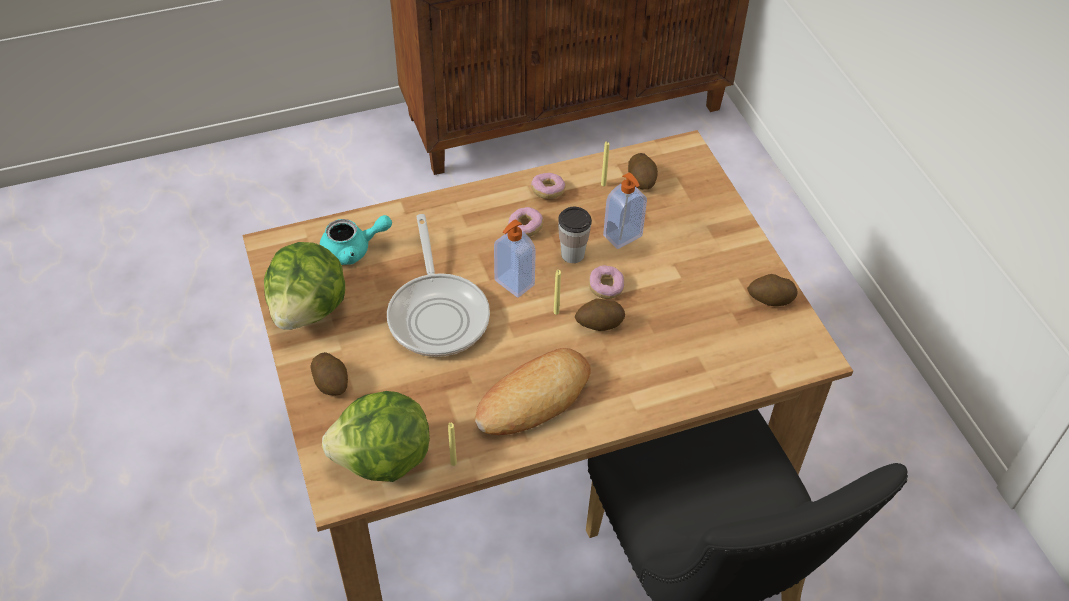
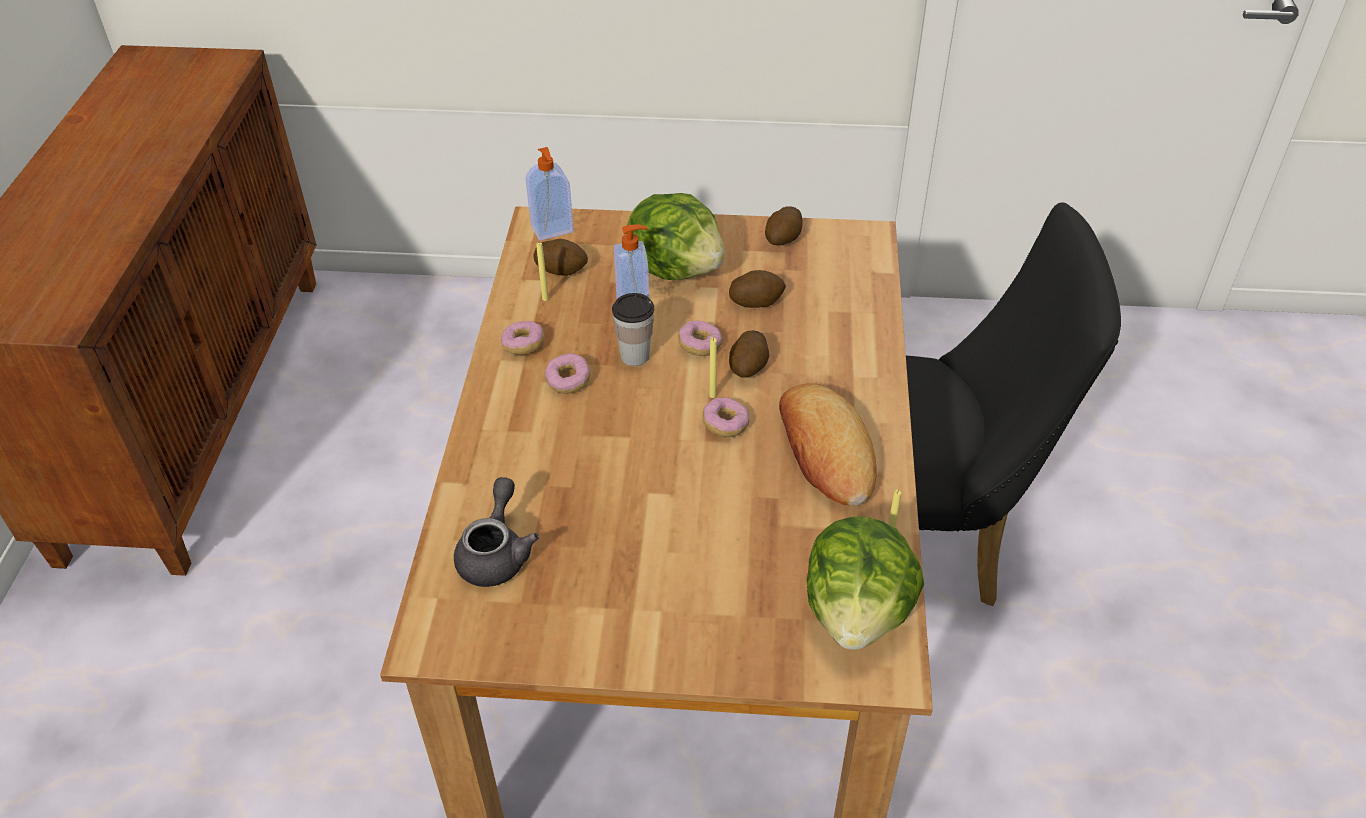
camera: 65 degrees left, 5 degrees down
(309, 309) = (573, 628): lettuce -> lettuce (677, 268)
(331, 383) = (713, 635): potato -> potato (756, 301)
(353, 250) = (496, 553): turquoise teapot -> grey teapot
(438, 313) = (655, 498): frying pan -> none
(513, 284) = (649, 417): soap dispenser -> soap dispenser (552, 230)
(529, 329) = (725, 425): none -> donut

